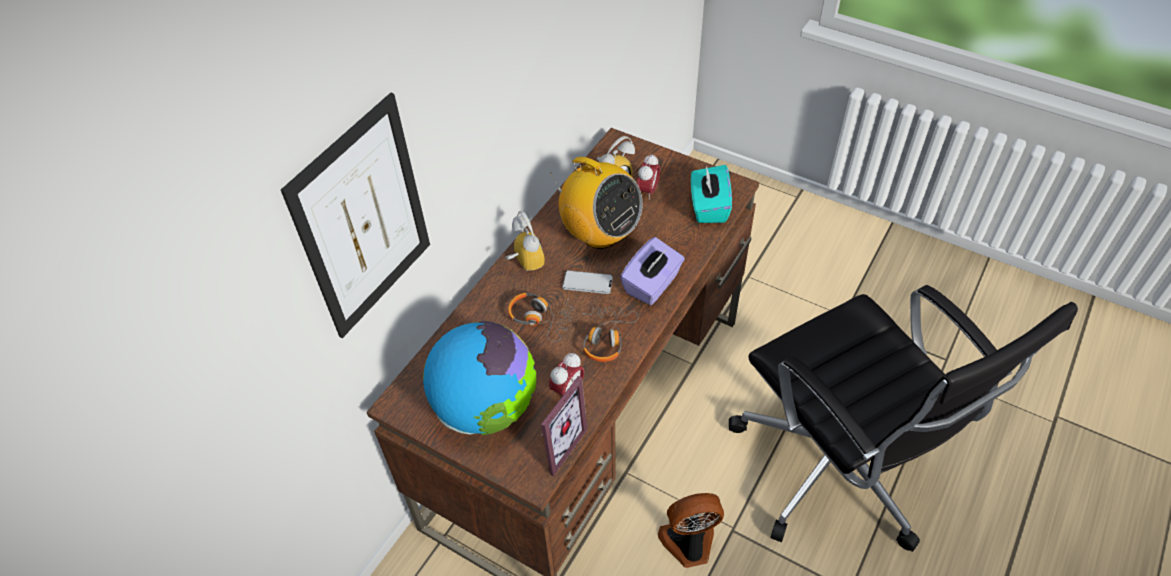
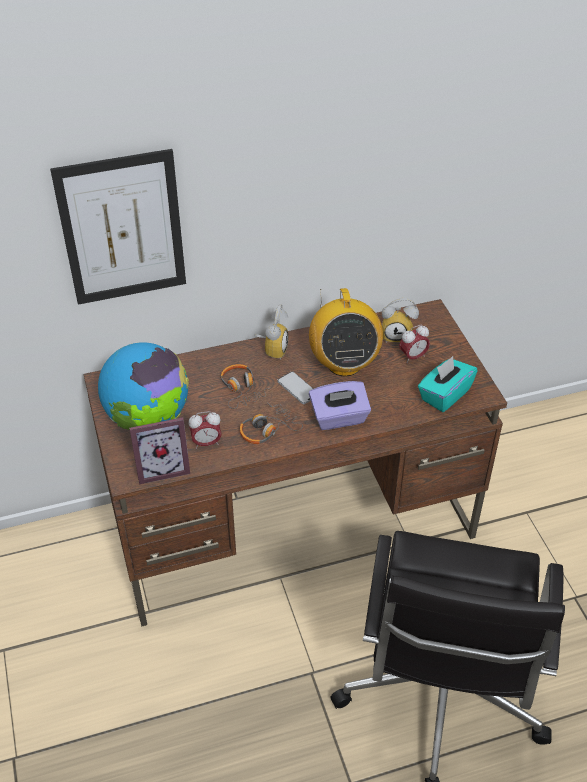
camera: 40 degrees right, 5 degrees down
(689, 544) = (271, 656): fan -> none

